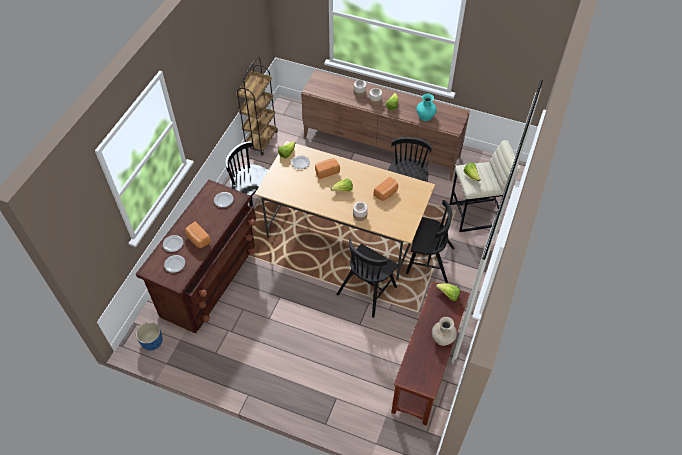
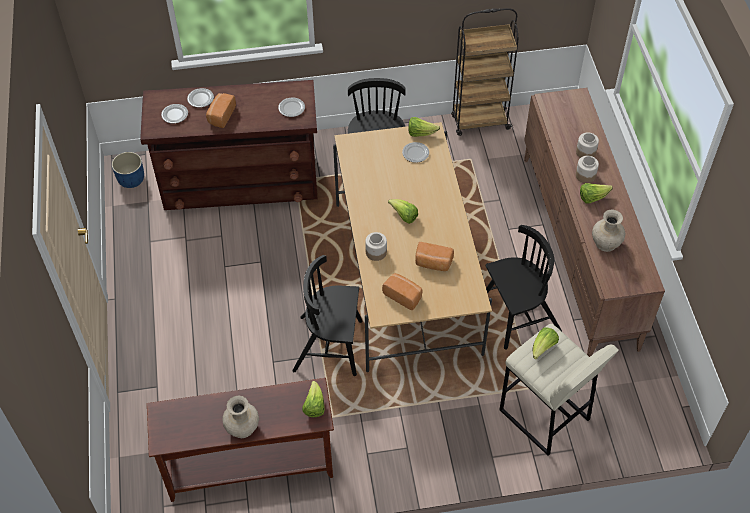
camera: 60 degrees right, 0 degrees up
(326, 171) = (422, 185): bread -> bread (403, 295)
(425, 116) = (605, 243): turquoise vase -> beige vase
(427, 260) = (423, 391): black chair -> none

